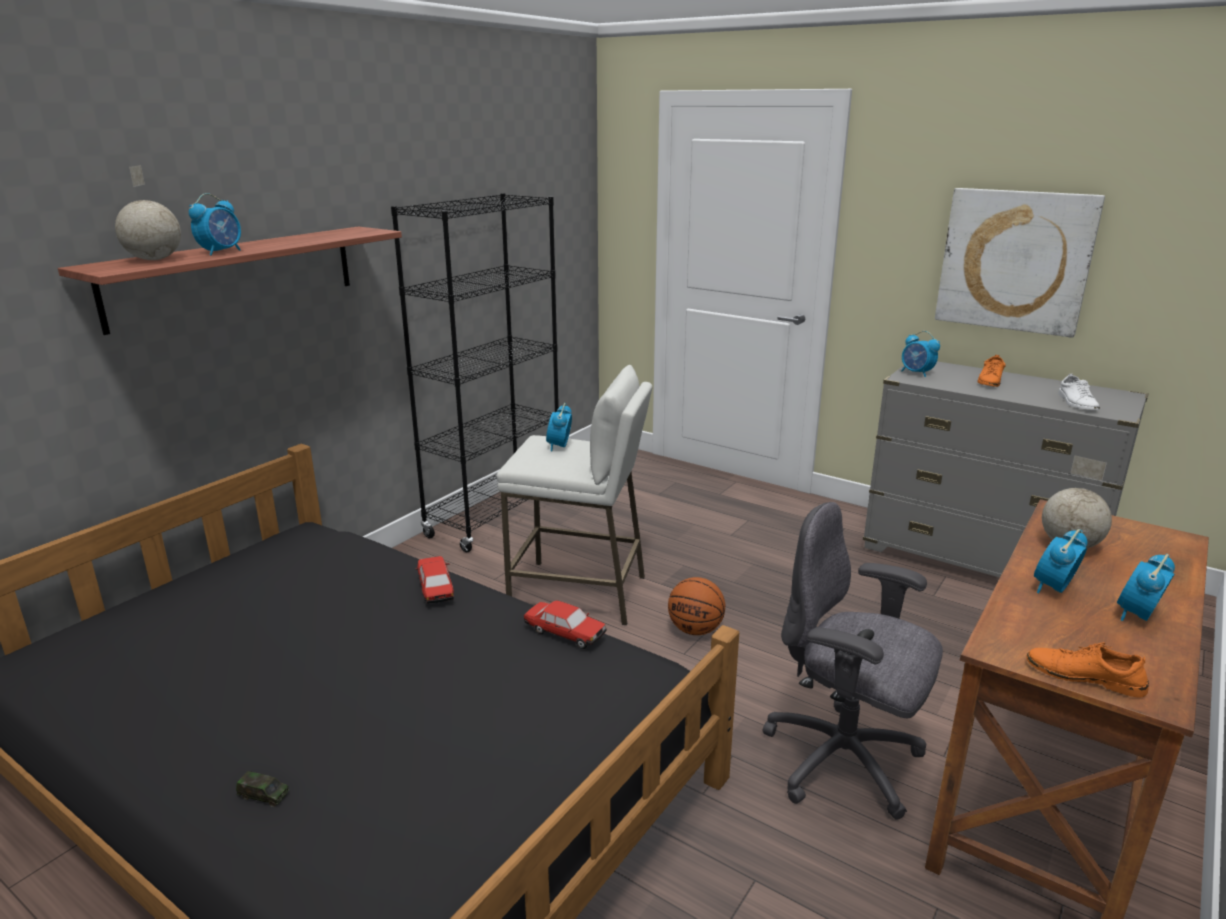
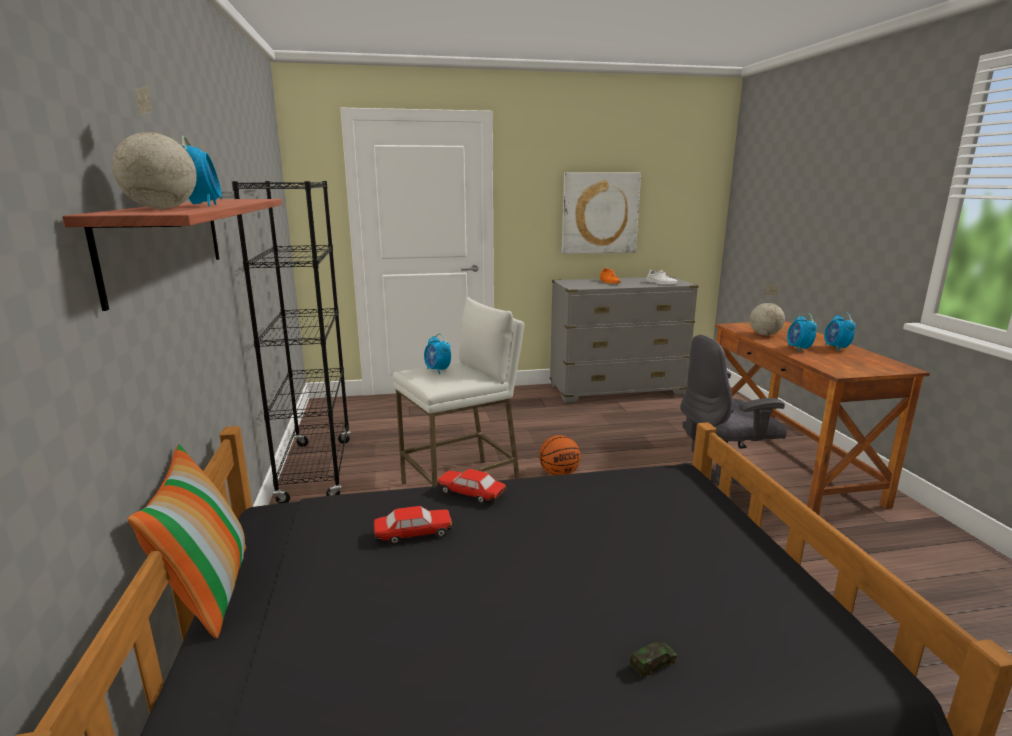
camera: 45 degrees left, 5 degrees down
(191, 569) = (207, 591): none -> pillow
(564, 633) = (598, 477): toy car -> toy car (413, 534)
(916, 373) = (573, 285): alarm clock -> none
(1084, 677) = (877, 370): orange shoe -> none

